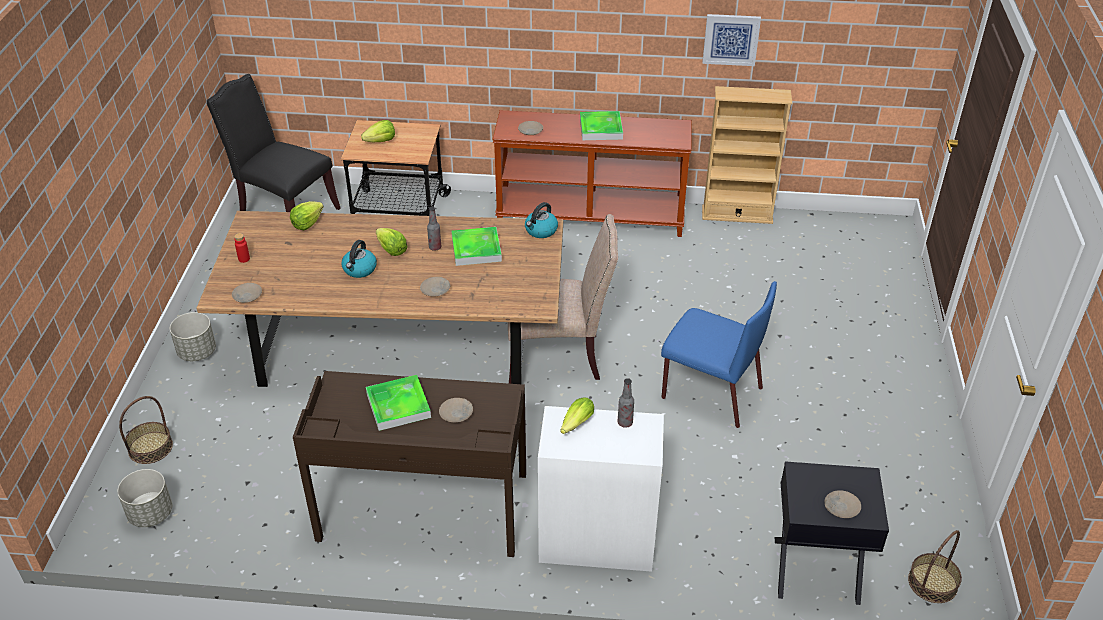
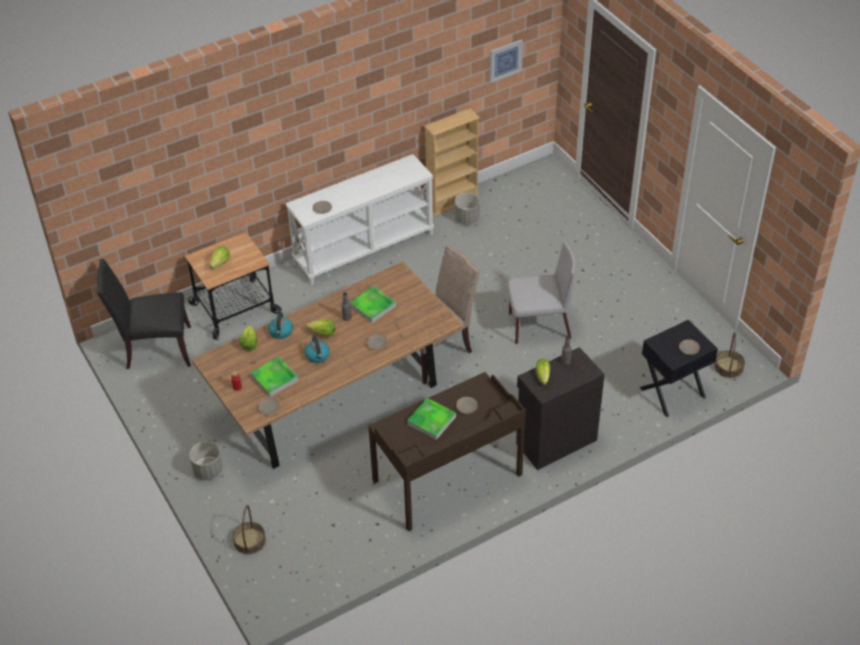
camera: 35 degrees left, 5 degrees up
(150, 513) = (296, 574): grey planter -> grey planter (466, 219)
(541, 231) = (397, 275): kettle -> kettle (281, 332)
(591, 216) = (364, 247): brown console table -> white console table
(596, 540) = (555, 441): white cabinet -> black cabinet
(601, 129) = (364, 186): tray -> tray (274, 378)
(710, 392) = (538, 326): blue chair -> grey chair
(731, 39) = (428, 92): picture -> picture (505, 60)

